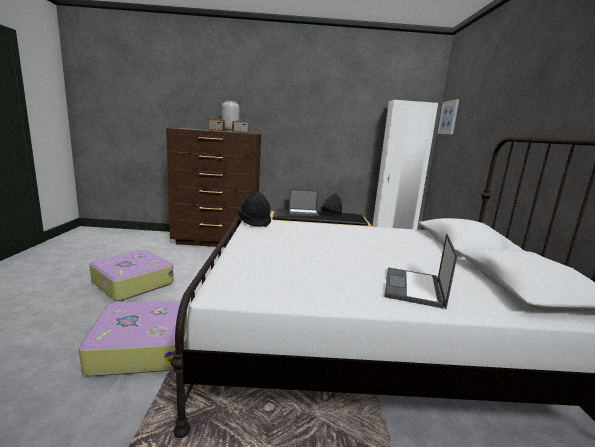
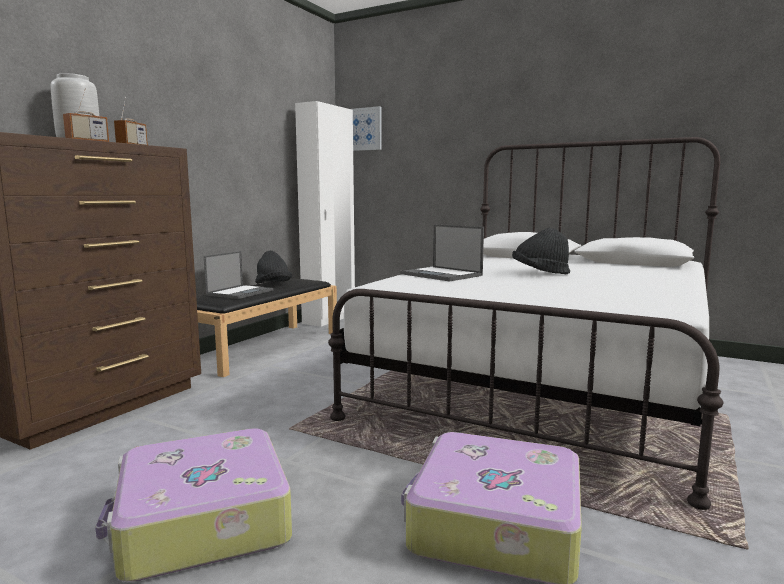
camera: 60 degrees left, 5 degrees down
(254, 222) = (384, 285): black hat -> black hat (540, 273)
(414, 288) = (643, 276): laptop -> laptop (442, 275)

